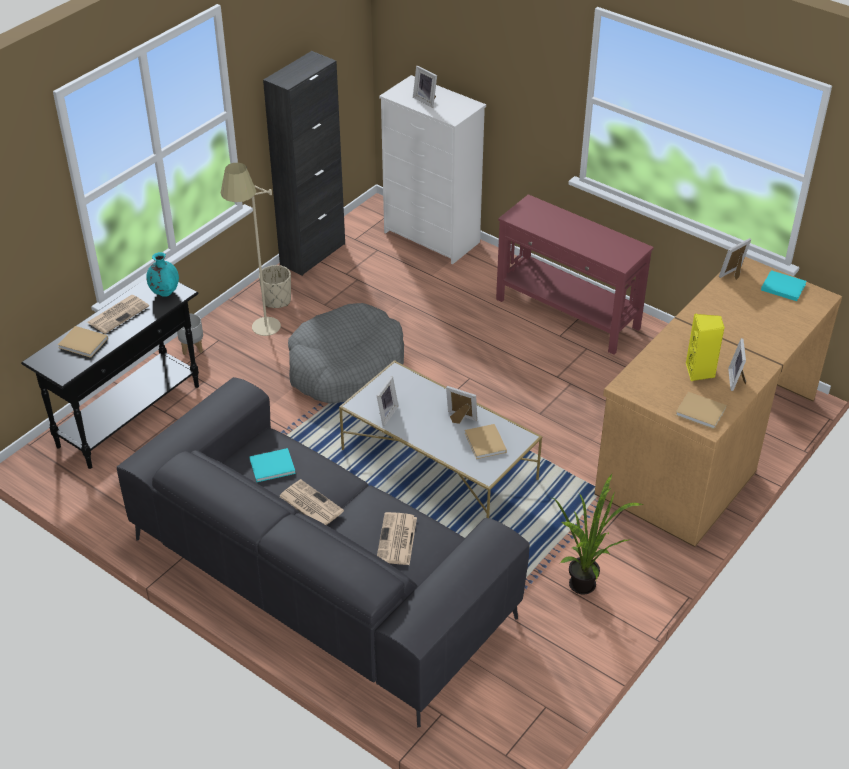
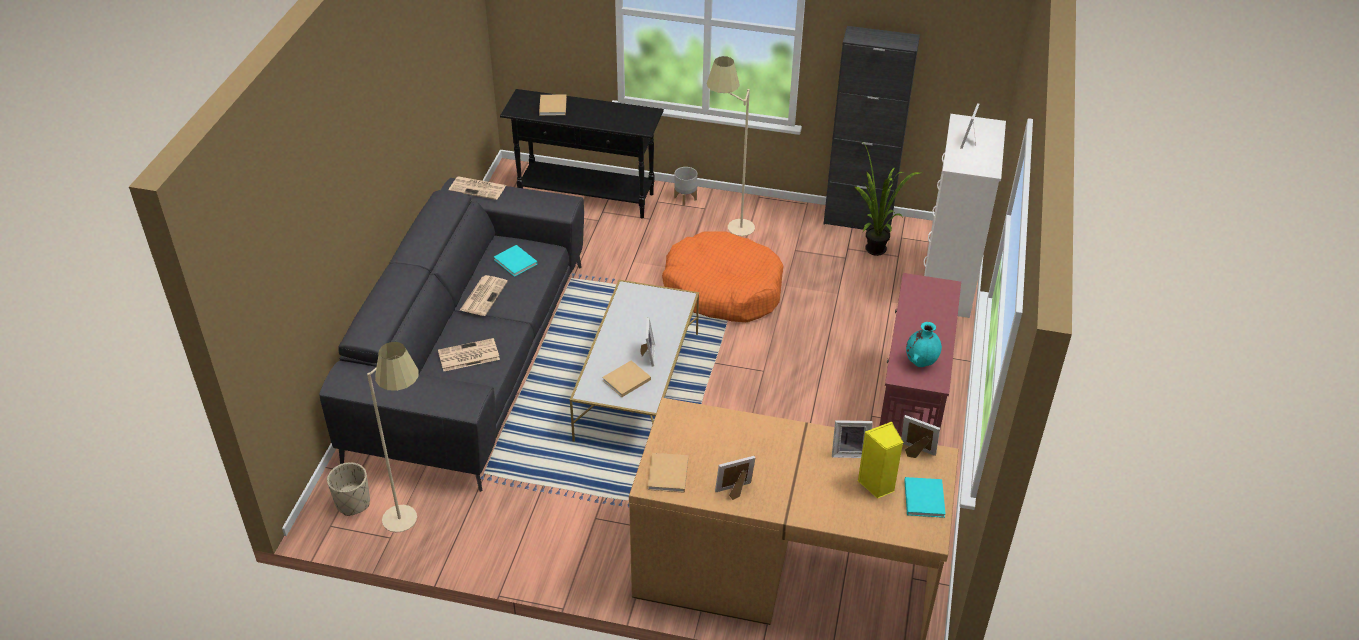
camera: 65 degrees right, 0 degrees up
(118, 314) = (597, 109): newspaper -> newspaper (478, 188)
(164, 292) = (638, 121): turquoise vase -> turquoise vase (920, 362)
(277, 300) = (778, 221): beige planter -> beige planter (353, 503)
(345, 367) = (723, 289): grey dog bed -> orange dog bed
(385, 414) = (625, 308): picture frame -> picture frame (849, 451)
(533, 681) = (414, 522): none -> beige floor lamp
(586, 589) = (536, 529): potted plant -> potted plant (873, 252)
(700, 372) = (730, 460): yellow speaker -> yellow speaker (877, 485)

